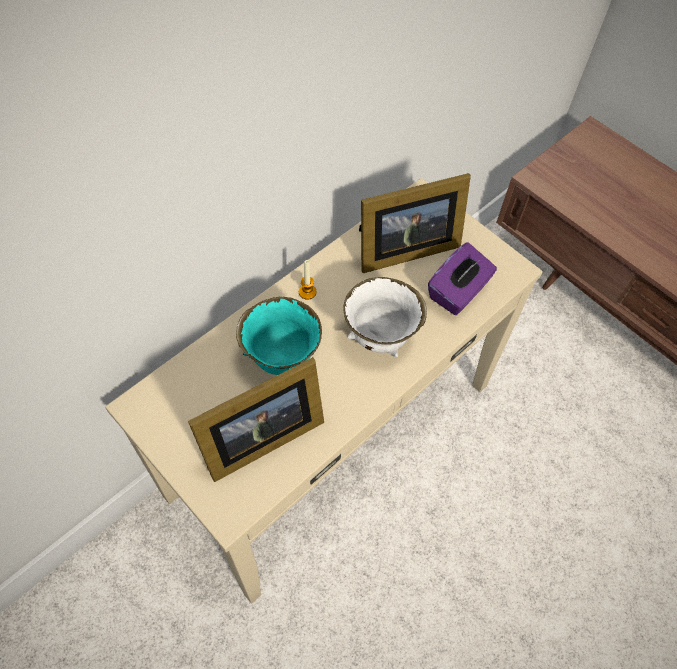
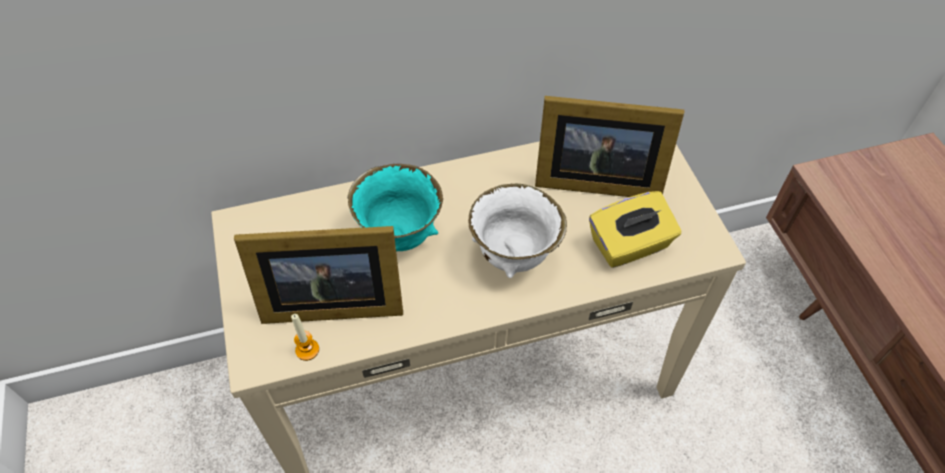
camera: 30 degrees right, 5 degrees down
(307, 292) = (465, 183): candle -> candle (307, 350)
(458, 292) = (629, 245): purple tissue box -> yellow tissue box

